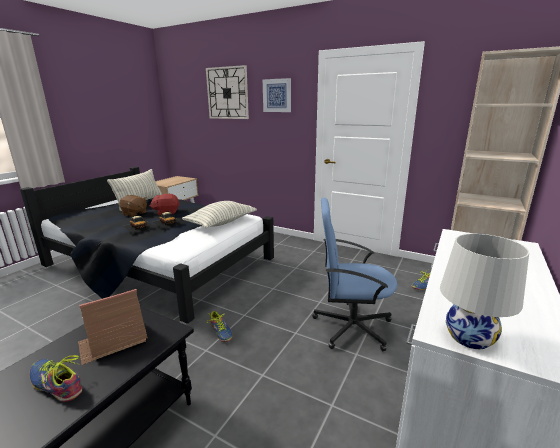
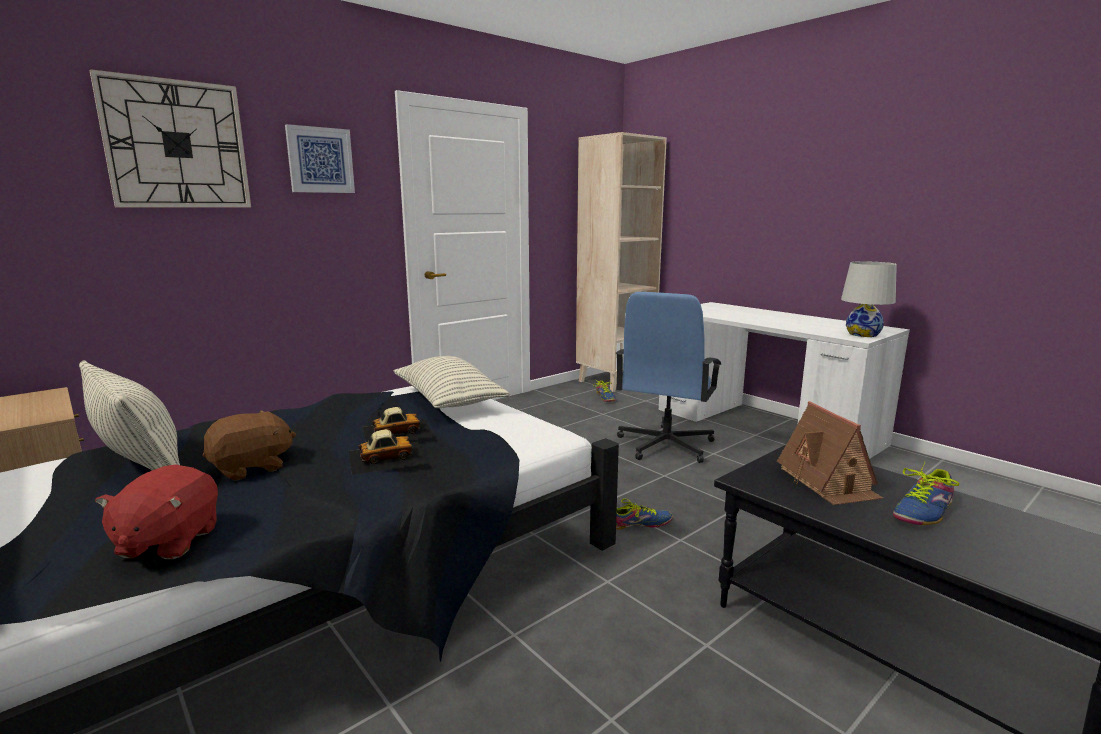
camera: 70 degrees left, 5 degrees down
(166, 212) = (312, 433): red plush toy -> red plush toy (168, 541)

